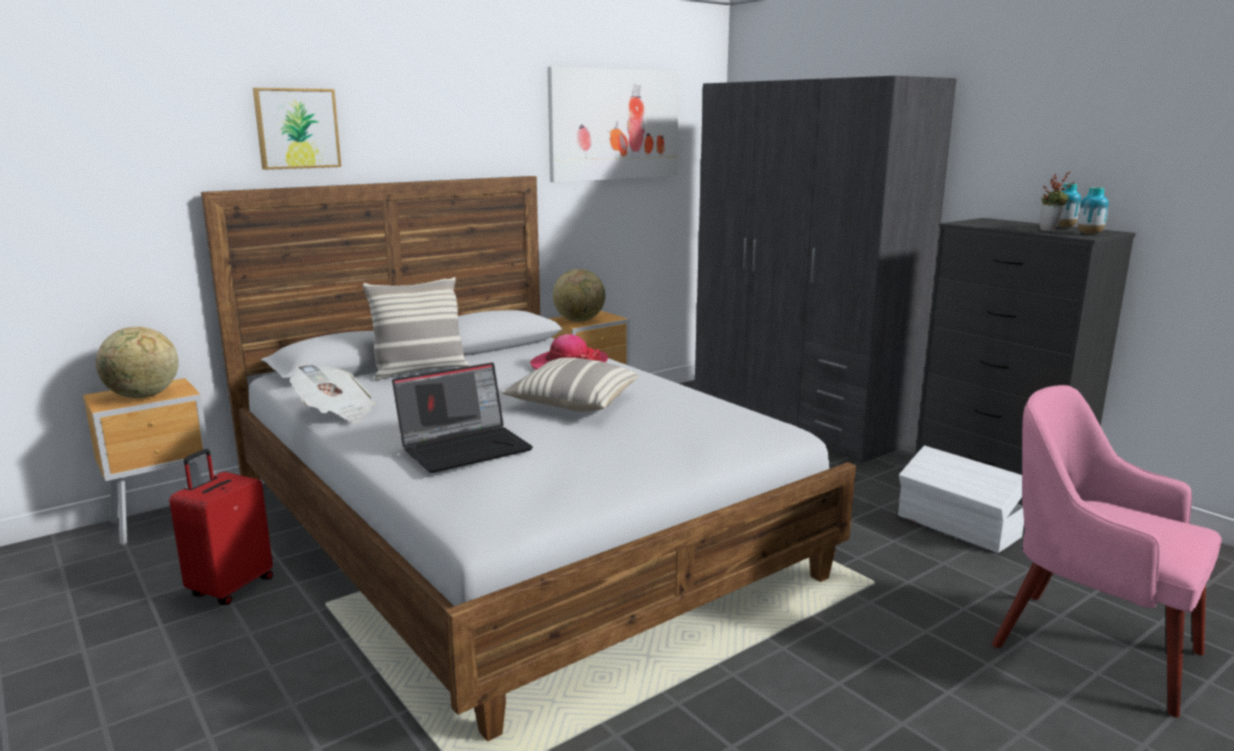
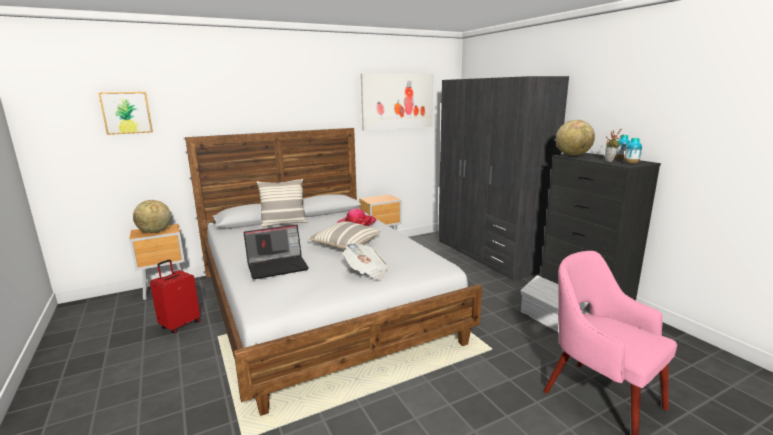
camera: 10 degrees right, 0 degrees up
(297, 128) = (231, 106): picture -> picture (126, 112)
(336, 413) = (232, 244): newspaper -> newspaper (367, 272)
(579, 321) = (376, 200): globe -> globe (573, 155)

